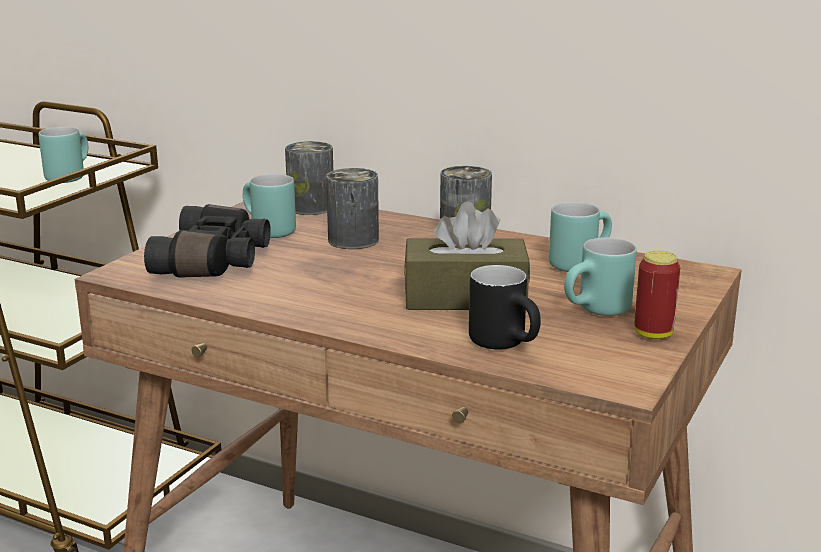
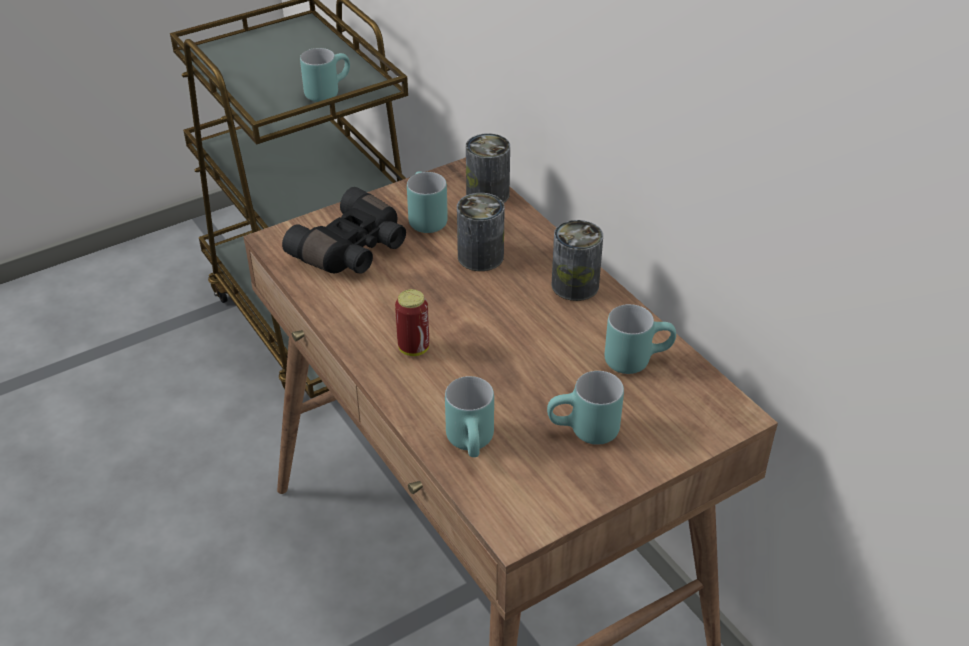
camera: 30 degrees right, 20 degrees up
(465, 297) = (497, 371): brown tissue box -> none
(508, 344) = (474, 444): black mug -> turquoise mug
(653, 334) = (599, 480): can -> can (413, 348)

